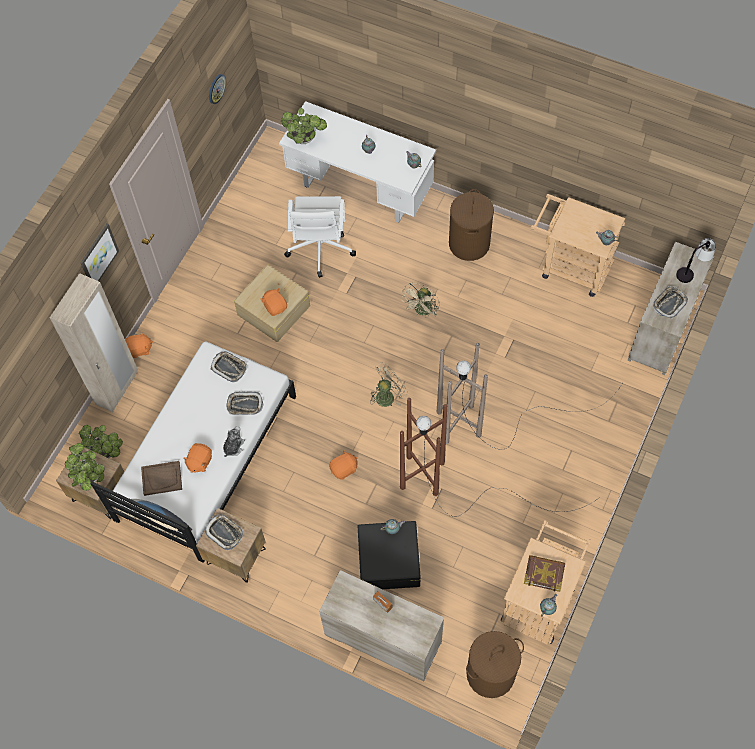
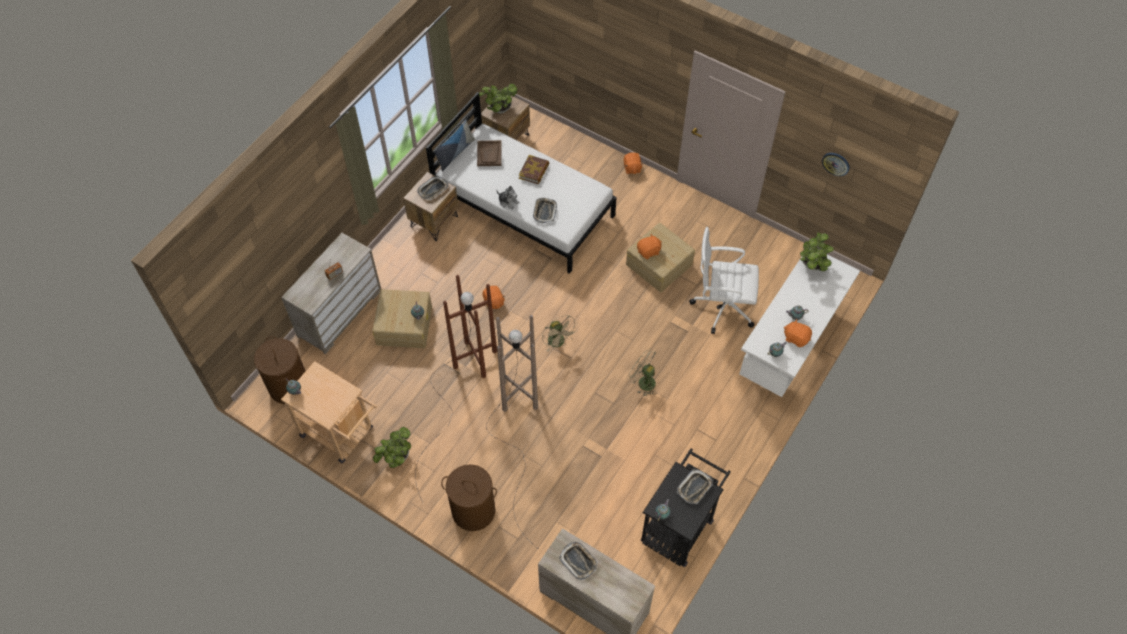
camera: 95 degrees right, 5 degrees down
(98, 256) = (653, 71): picture -> none
(106, 453) = (541, 144): potted plant -> potted plant (396, 457)
(117, 388) = (597, 152): beige wardrobe -> none
(199, 461) = (499, 179): orange plush toy -> orange plush toy (796, 338)
(229, 367) = (582, 203): tray -> tray (694, 488)
(388, 560) = (404, 325): black storage box -> beige storage box
(469, 244) = (716, 434): brown laundry basket -> brown laundry basket (473, 511)
(544, 573) = (326, 394): book -> book (534, 171)
(570, 266) = (680, 525): beige cart -> black cart
(691, 272) = (614, 593): table lamp -> none

